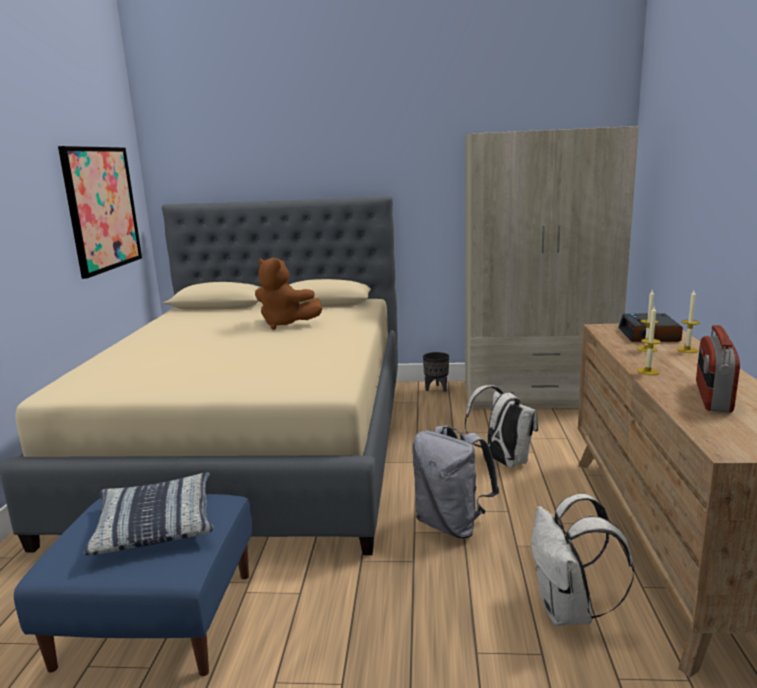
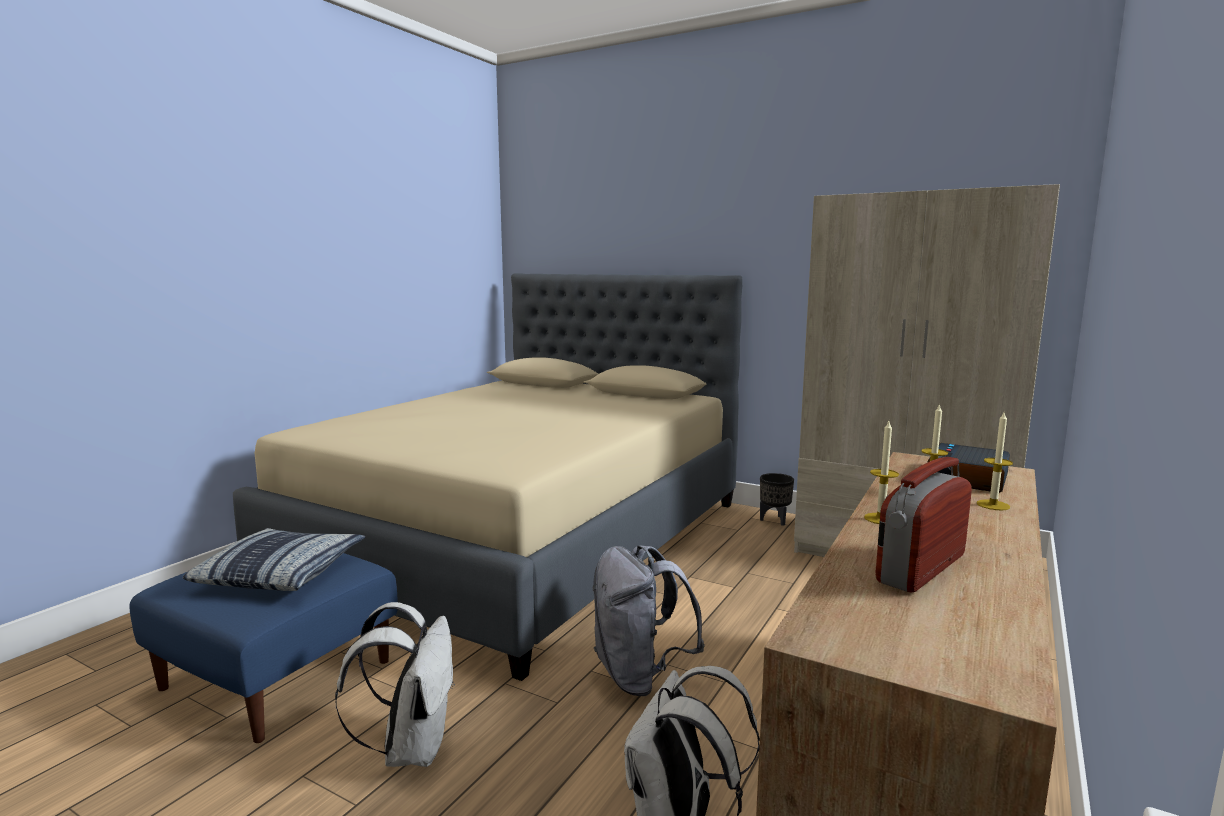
camera: 25 degrees right, 5 degrees down
(102, 209) = (436, 270): picture -> none
(285, 324) = (573, 407): brown plush toy -> none
(502, 461) = (775, 621): white backpack -> white backpack (412, 747)

